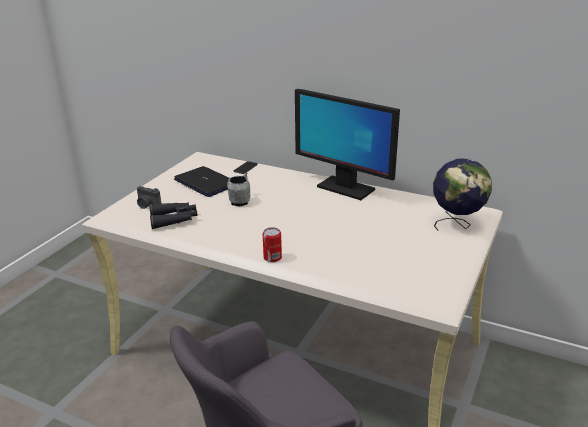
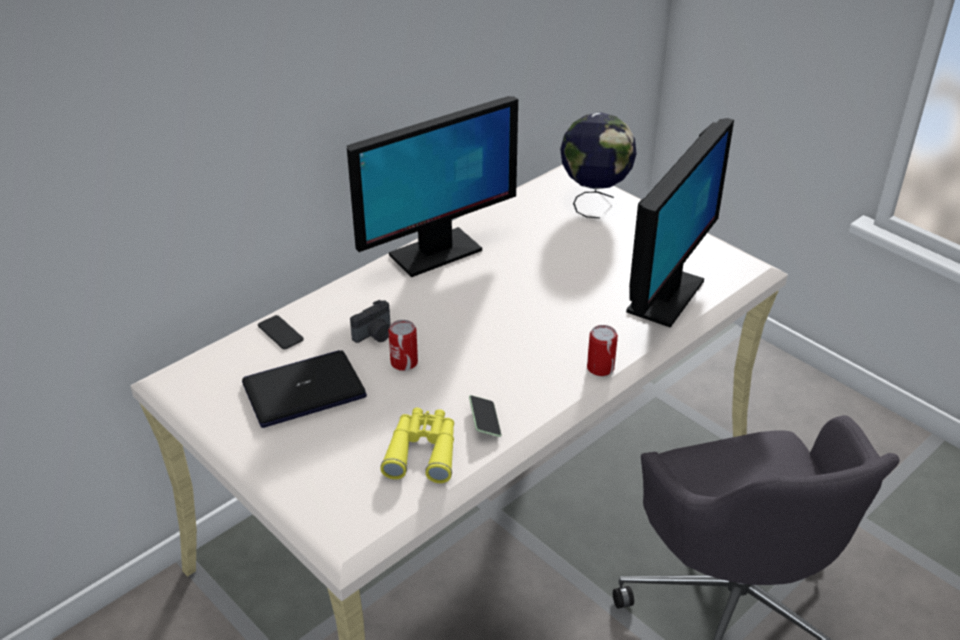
camera: 70 degrees left, 10 degrees up
(147, 205) = (343, 478): camera -> camera (375, 335)
(174, 219) = (422, 451): black binoculars -> yellow binoculars
(204, 231) = (484, 422): none -> phone
(241, 200) = (404, 362): grey mug -> can
(366, 269) = (665, 297): none -> monitor

